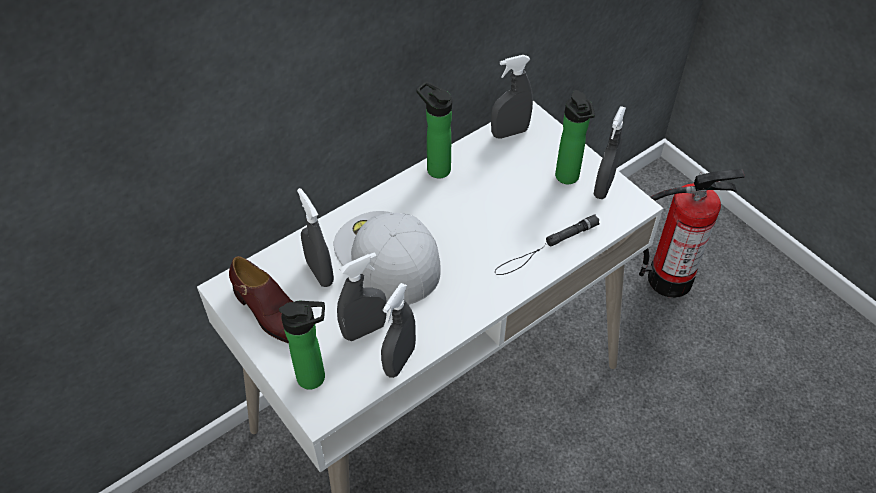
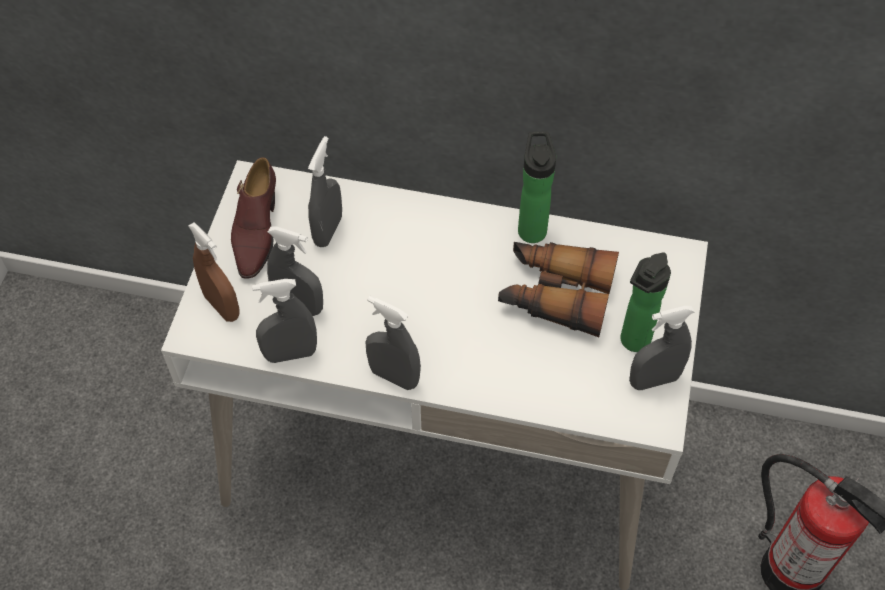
camera: 50 degrees right, 5 degrees up
(316, 377) = (222, 306): bottle -> brown spray bottle
(385, 257) = (390, 264): white cap -> none
(497, 190) = (555, 294): none -> binoculars
(509, 132) = (641, 254): grey spray bottle -> grey spray bottle (394, 376)
(546, 248) = (525, 382): black flashlight -> none

